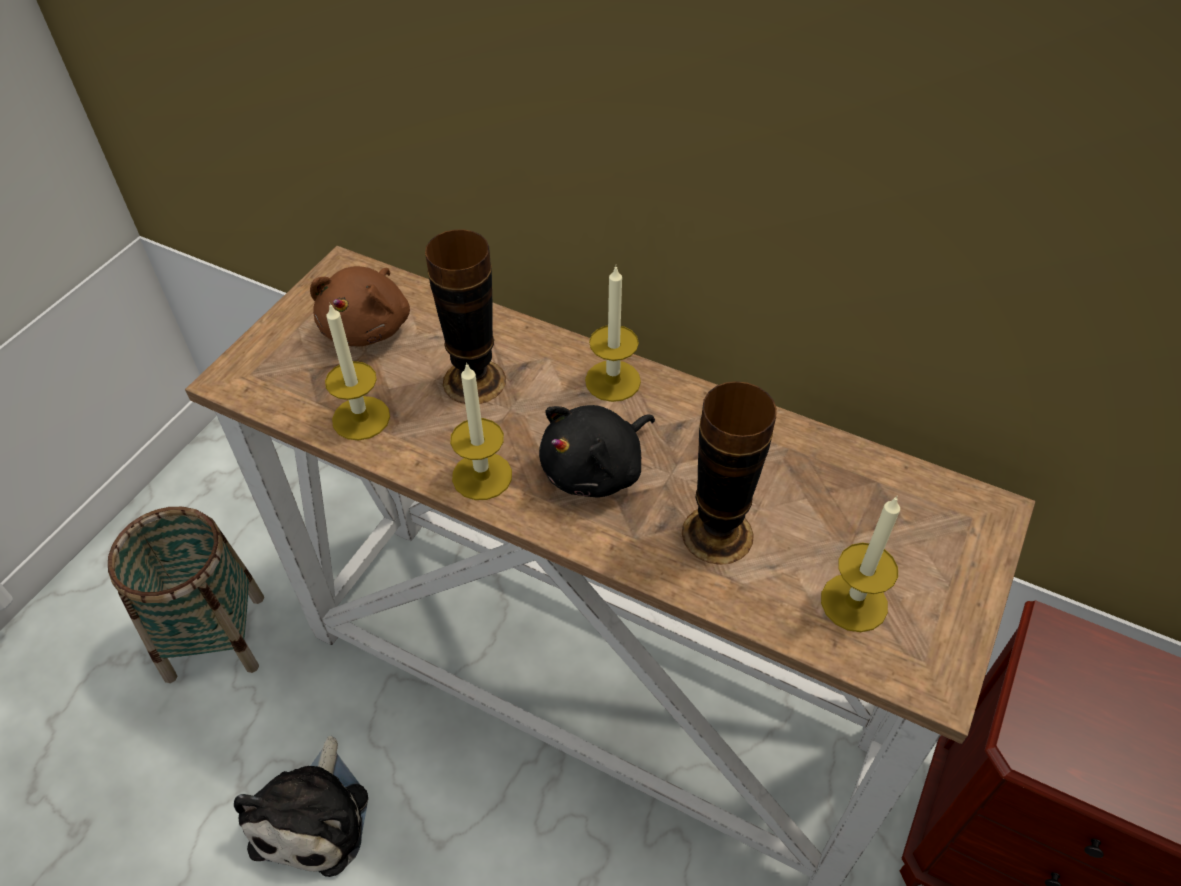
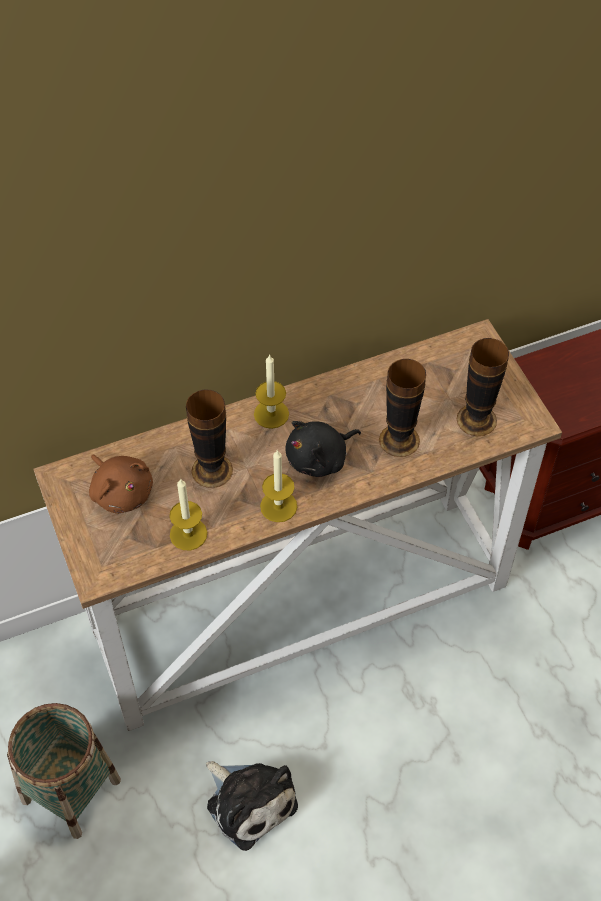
camera: 50 degrees left, 5 degrees up
(596, 469) = (320, 459): black plush toy -> black plush toy turned 60 degrees clockwise
(854, 602) = (476, 419): candle -> vase

